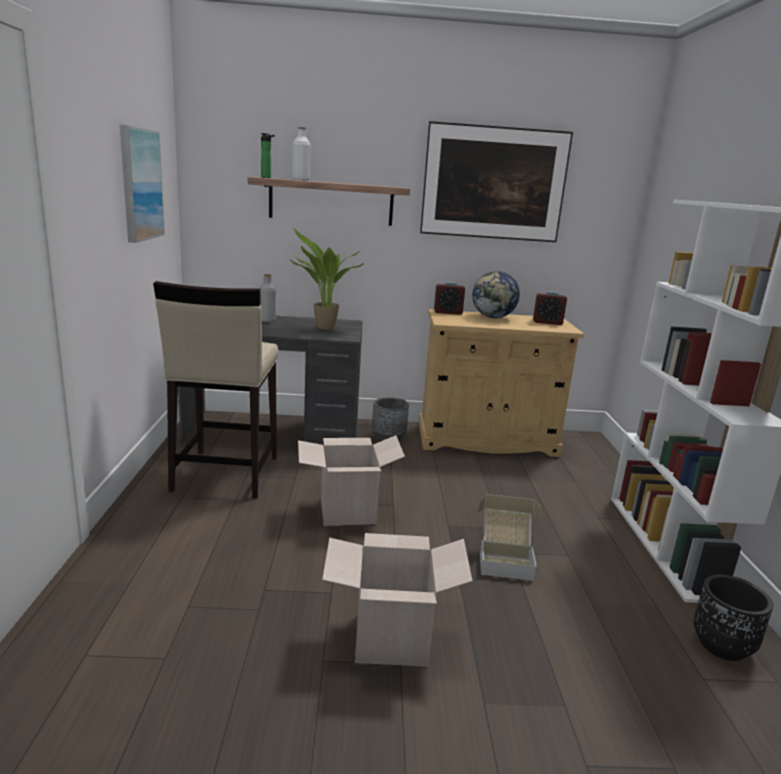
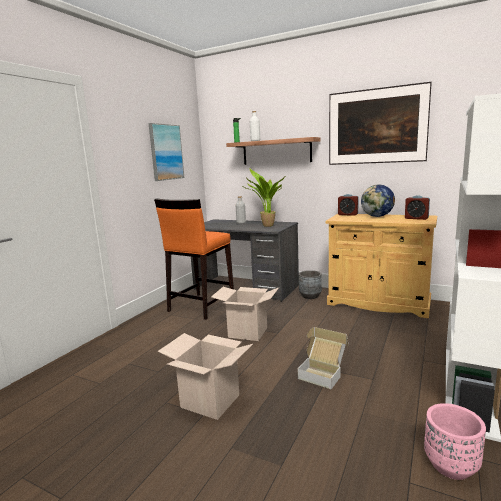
camera: 30 degrees right, 5 degrees down
(224, 474) = (200, 306): beige stool -> orange stool
(722, 645) = (451, 465): black planter -> pink planter

